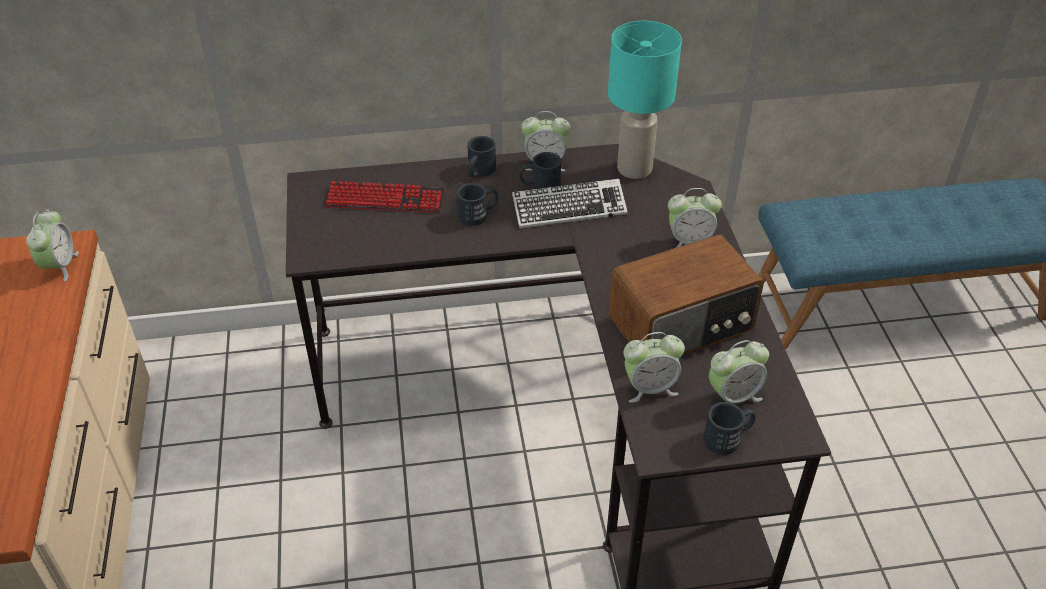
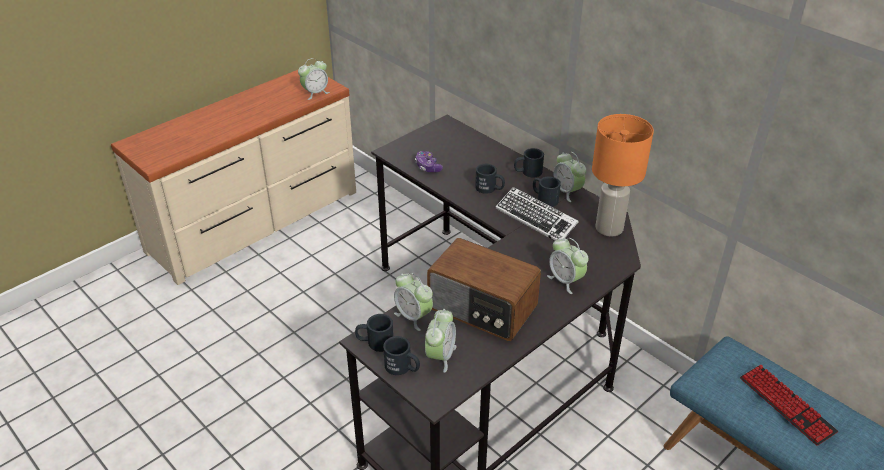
camera: 55 degrees right, 5 degrees down
(379, 241) = (427, 167): none -> game controller
(384, 200) = (463, 153): keyboard -> keyboard (786, 405)
(635, 169) = (609, 229): turquoise table lamp -> orange table lamp
(667, 442) = (375, 342): none -> black mug
(733, 397) = (440, 356): alarm clock -> alarm clock turned 105 degrees counterclockwise

